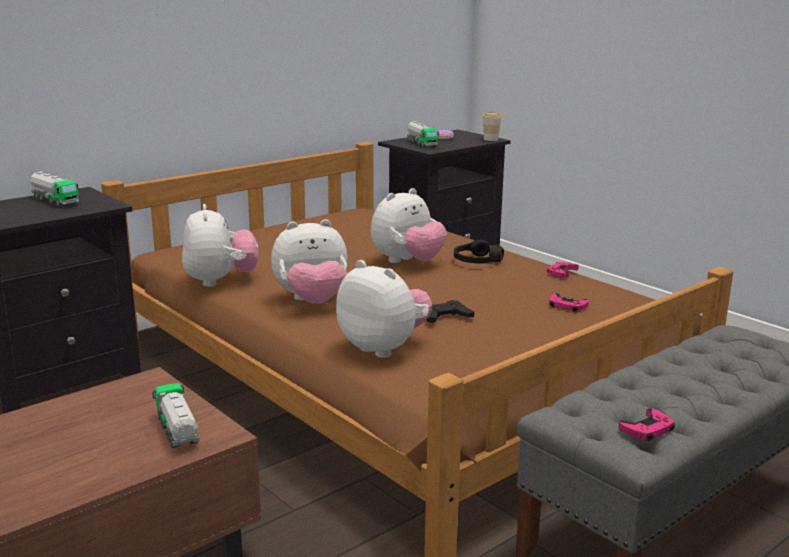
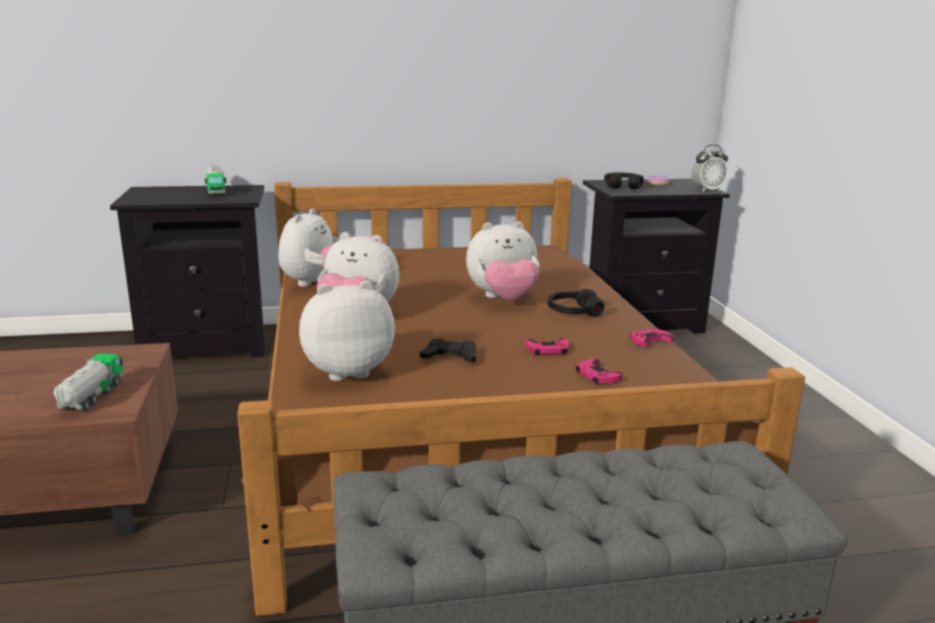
camera: 30 degrees right, 0 degrees up
(384, 348) = (346, 371): plush toy -> plush toy turned 90 degrees counterclockwise
(421, 143) = (623, 186): toy truck -> black headphones
(491, 139) = (707, 190): cup -> alarm clock
(647, 429) = (429, 531): pink game controller -> pink game controller (548, 350)

